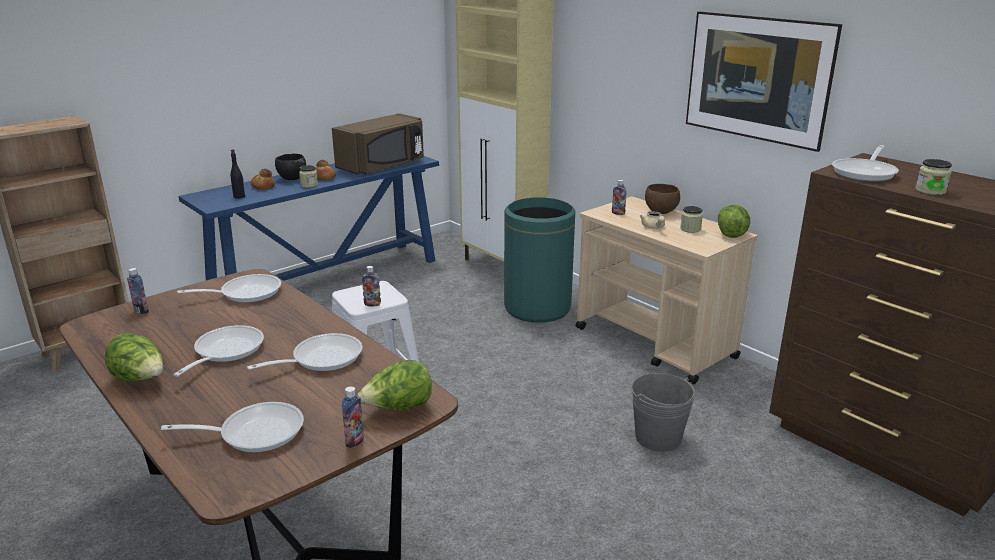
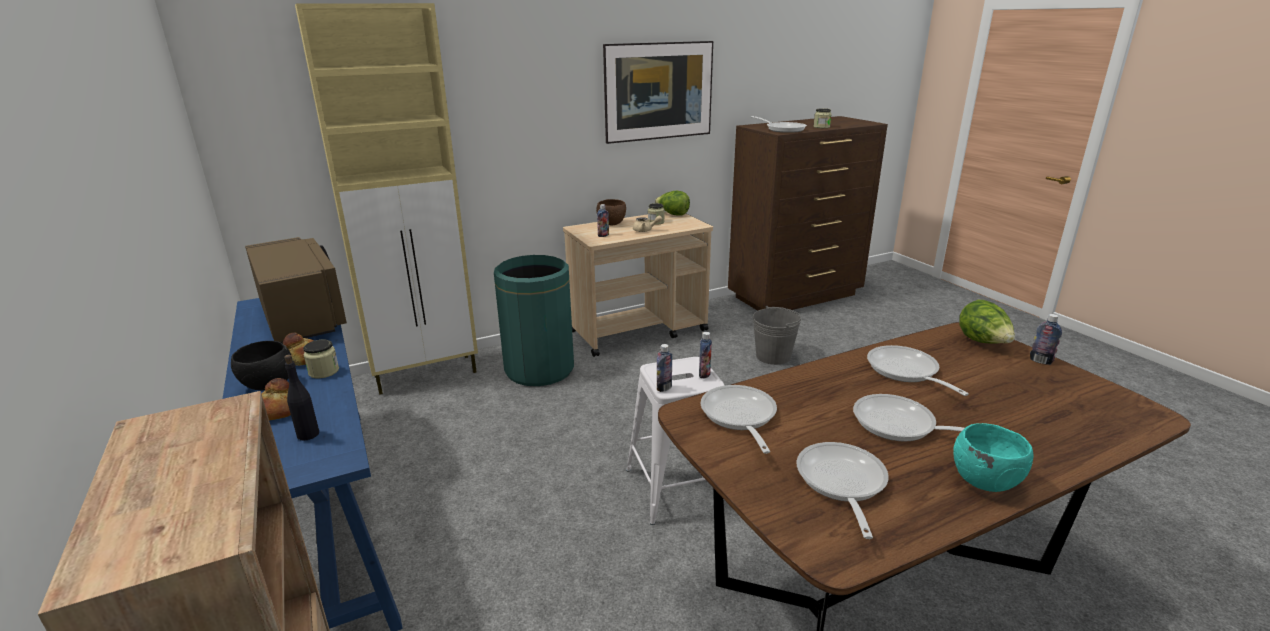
camera: 75 degrees left, 0 degrees up
(140, 379) = (983, 481): lettuce -> turquoise bowl
(141, 311) = (787, 501): bottle -> bottle (664, 388)
(254, 433) = (1054, 404): frying pan -> frying pan (841, 483)

